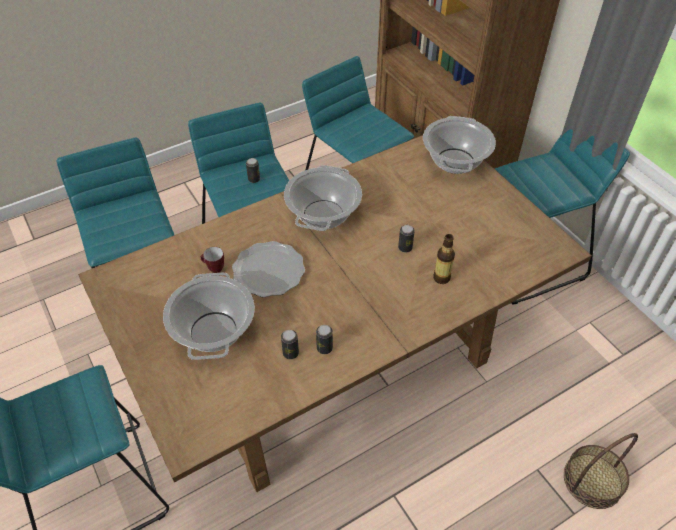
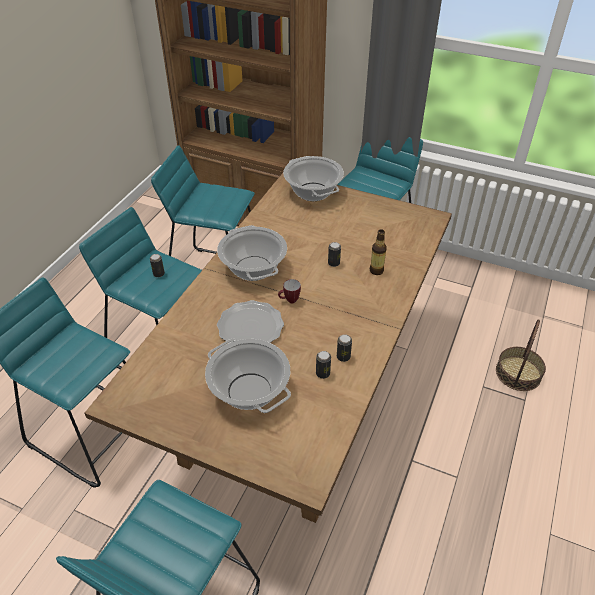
camera: 35 degrees left, 5 degrees down
(213, 269) = (204, 347): mug -> mug (289, 301)

